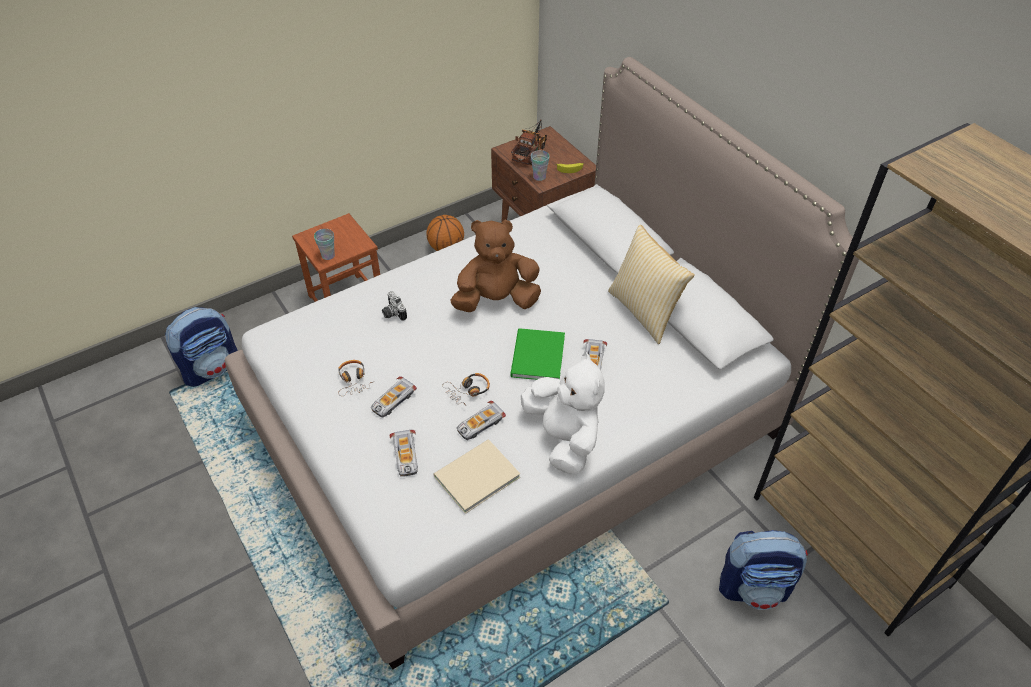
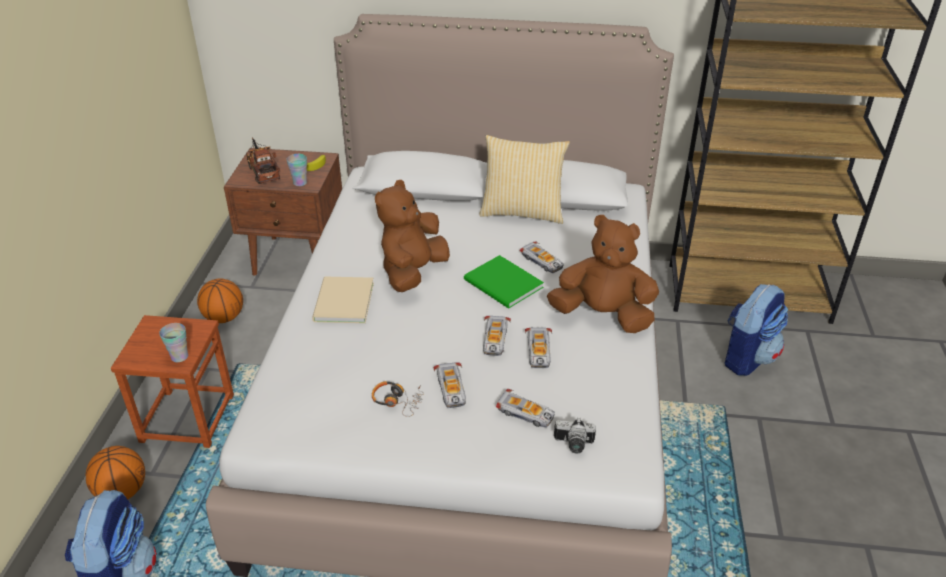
camera: 50 degrees left, 10 degrees down
(268, 319) = (122, 492): none -> basketball
(392, 313) = (346, 336): camera -> camera (573, 445)
(468, 391) = (495, 339): headphones -> toy car
(474, 476) = (592, 384): beige book -> beige book (342, 303)
(564, 438) = (603, 316): white plush toy -> brown plush toy

